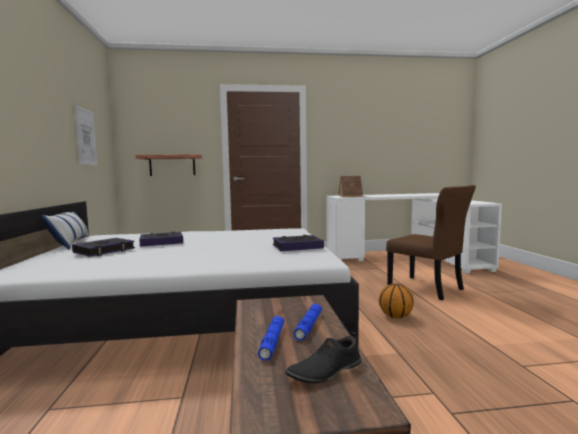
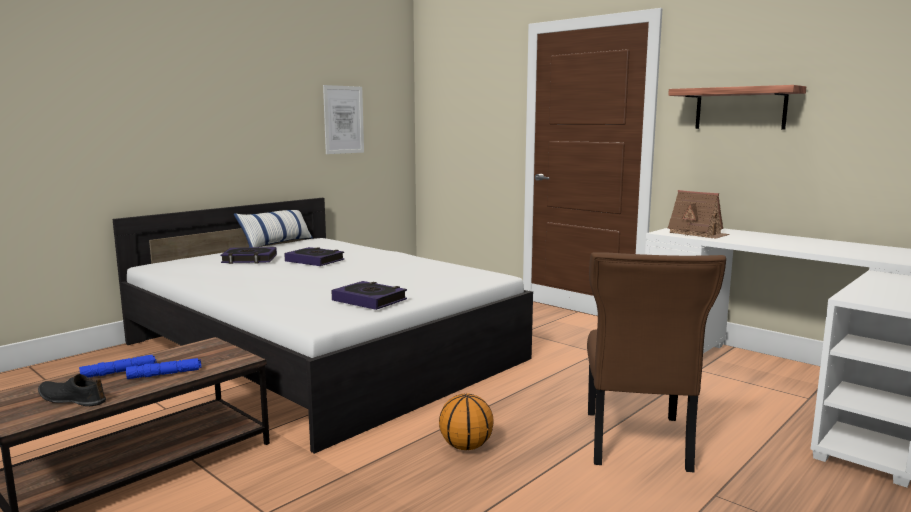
camera: 50 degrees right, 5 degrees up
(172, 165) = (468, 151): shelf -> shelf (740, 108)

